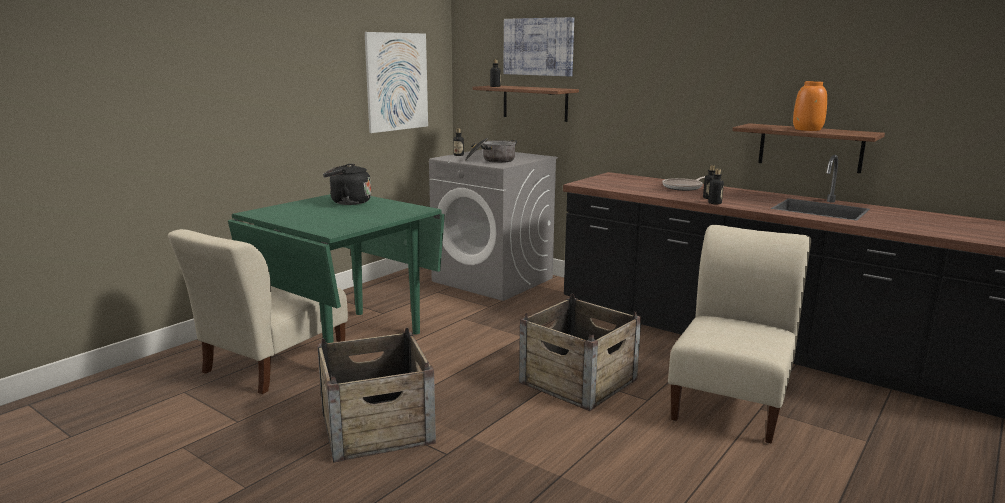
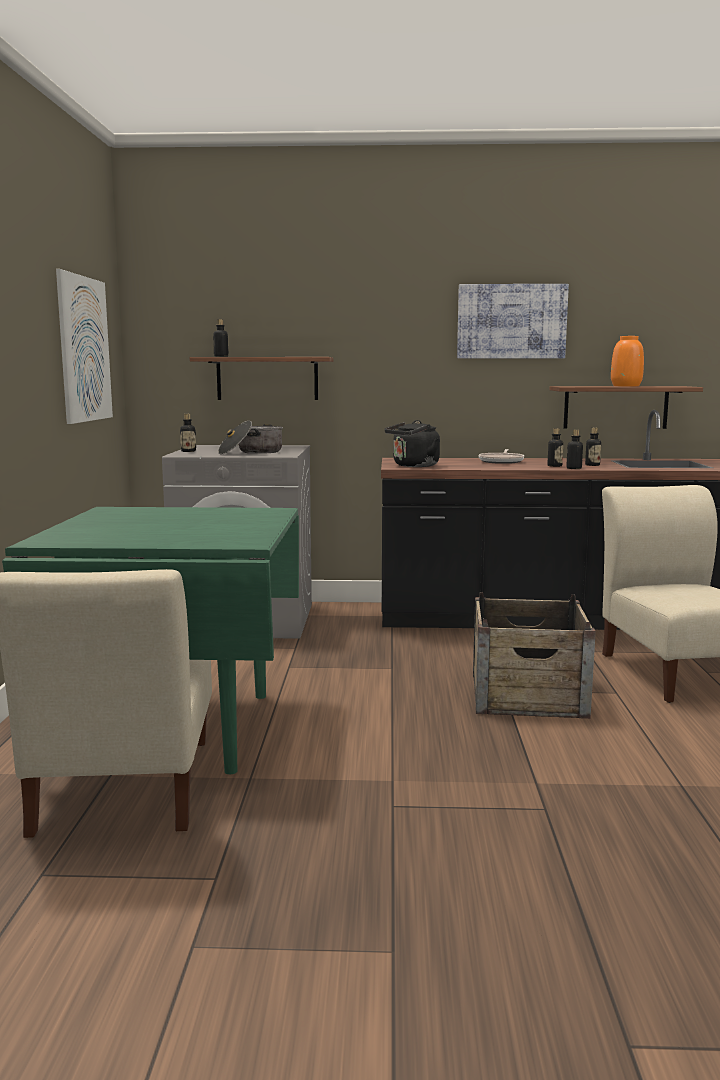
camera: 35 degrees left, 5 degrees down
(348, 202) = (149, 515): black kettle -> black kettle (413, 466)
(377, 426) = (416, 811): crate -> none
(538, 47) = (269, 305): picture -> picture (511, 321)
(747, 201) = (592, 465): none -> bottle

